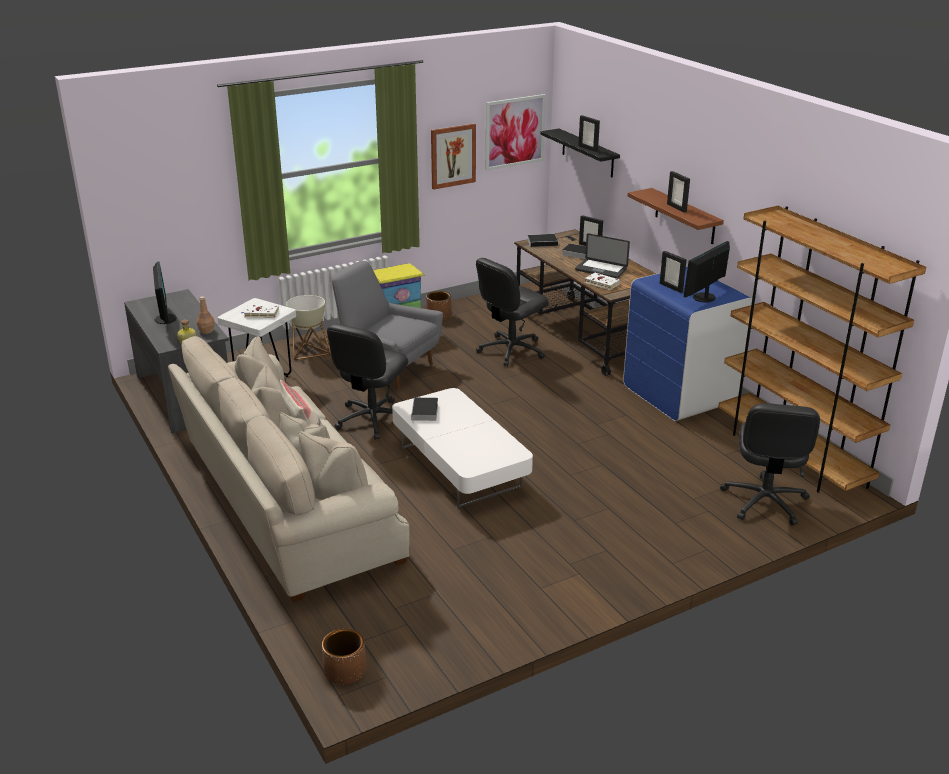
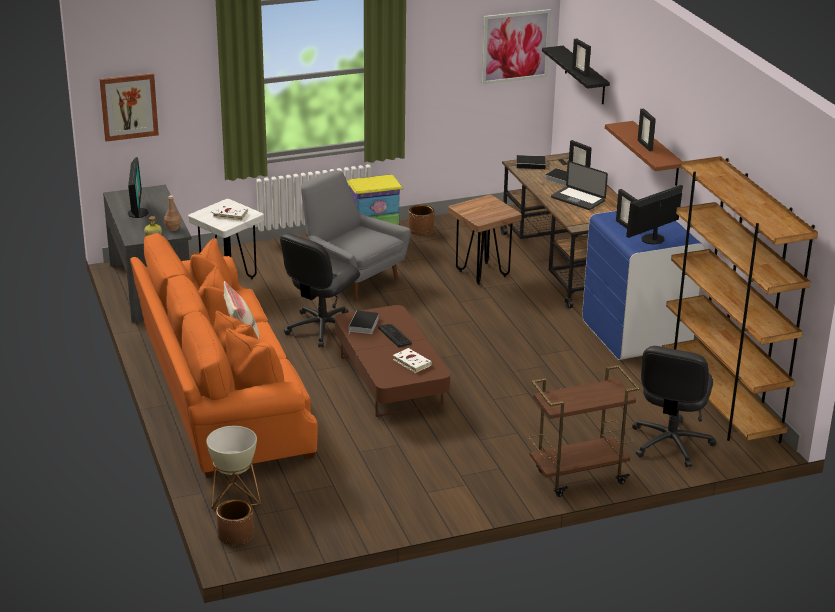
camera: 10 degrees right, 0 degrees up
(286, 502) = (221, 395): beige sofa -> orange sofa
(310, 352) = (280, 256): planter -> planter (235, 498)
(453, 156) = (446, 68): picture -> picture (129, 106)
(460, 467) = (390, 381): white coffee table -> brown coffee table
(461, 420) = (395, 335): none -> keyboard
(511, 350) = (482, 273): black office chair -> brown stool
(601, 283) = (571, 214): white book -> white book (411, 362)
(690, 551) = (577, 478): none -> brown cart

